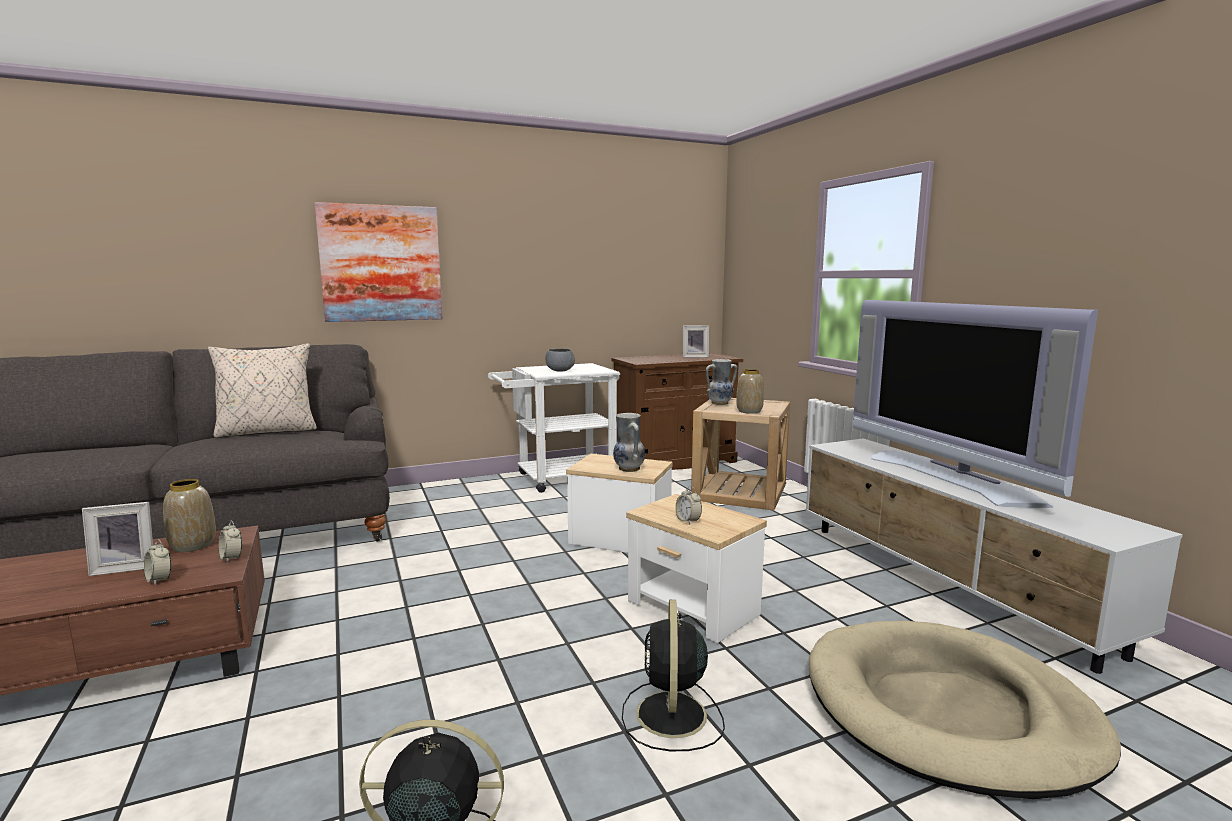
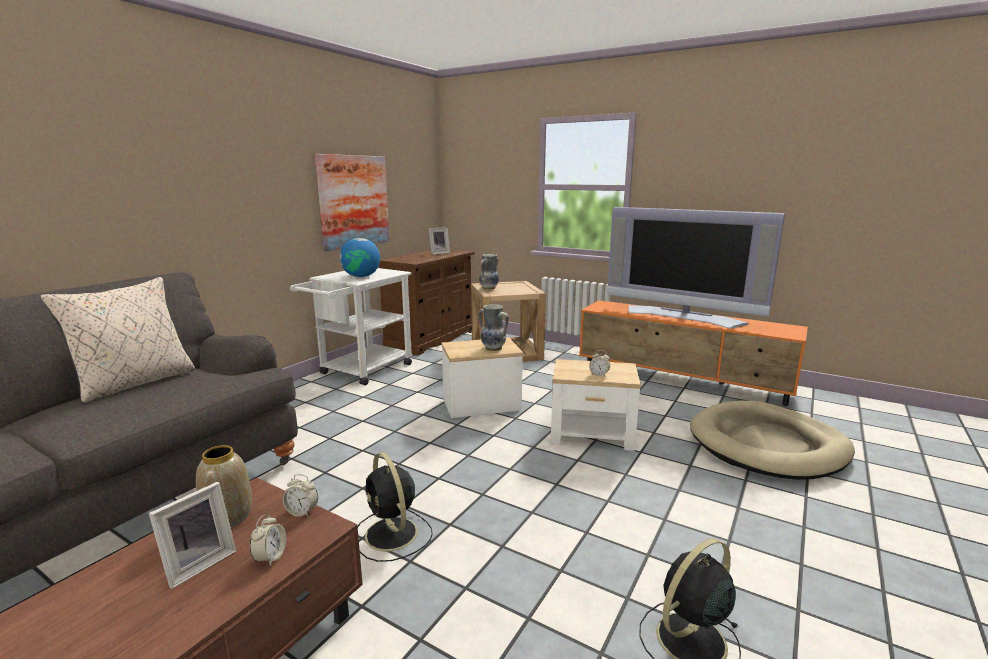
camera: 35 degrees left, 5 degrees up
(159, 580) = (270, 557): alarm clock -> alarm clock turned 90 degrees counterclockwise
(381, 263) = (175, 181): picture -> picture (354, 201)
(560, 371) = (361, 276): grey bowl -> globe
(671, 716) = (673, 500): black fan -> black fan (392, 535)
(749, 411) = (520, 291): vase -> none
(946, 583) = (682, 380): white tv stand -> orange tv stand

